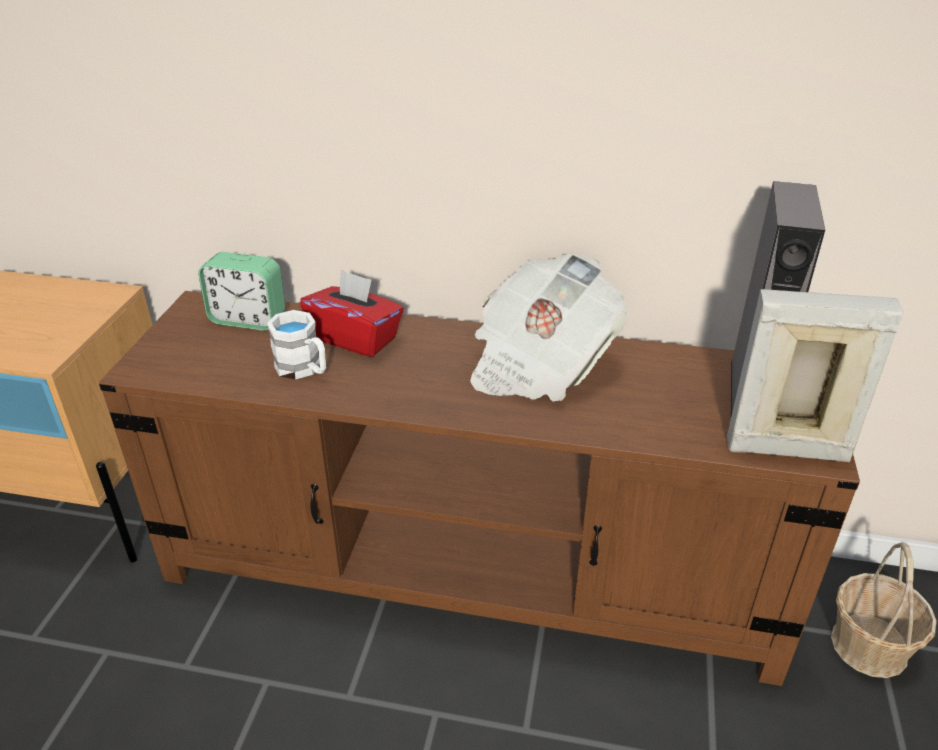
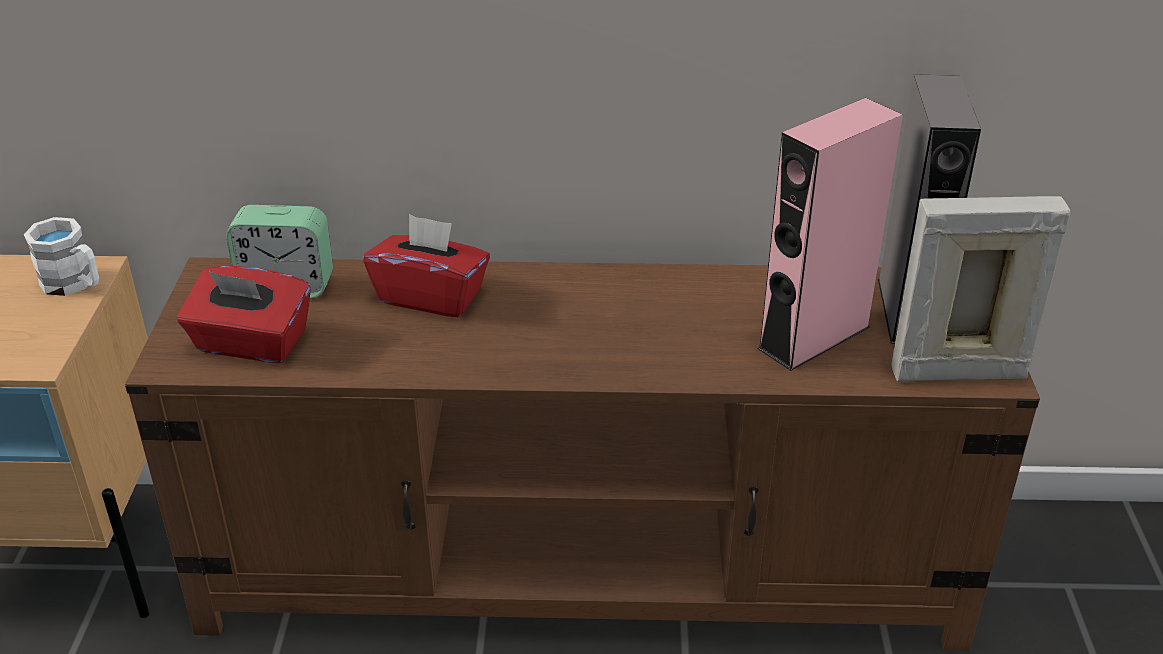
camera: 10 degrees left, 0 degrees up
(204, 361) = (251, 344): none -> red tissue box
(304, 369) = (381, 341): white mug -> white mug (75, 284)
(539, 363) = (660, 304): newspaper -> none
(663, 404) = (813, 337): none -> pink speaker
(868, 646) = (1057, 594): basket -> none

